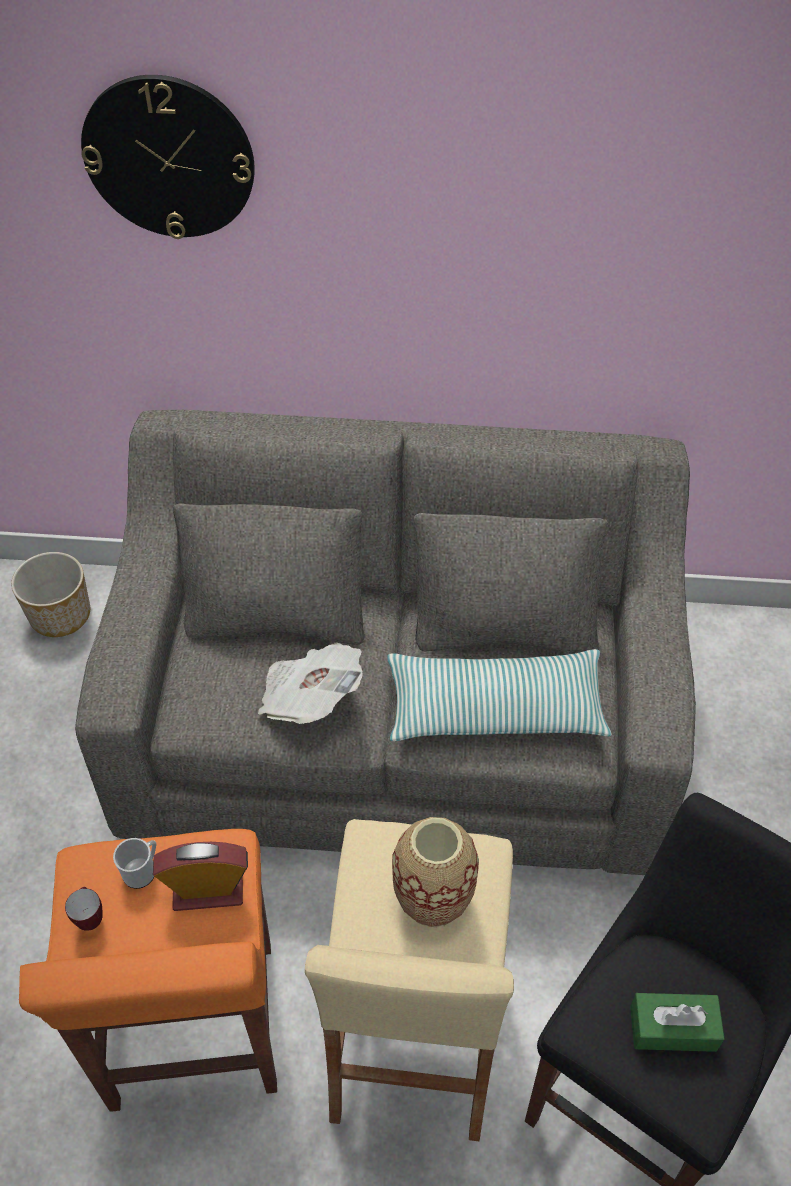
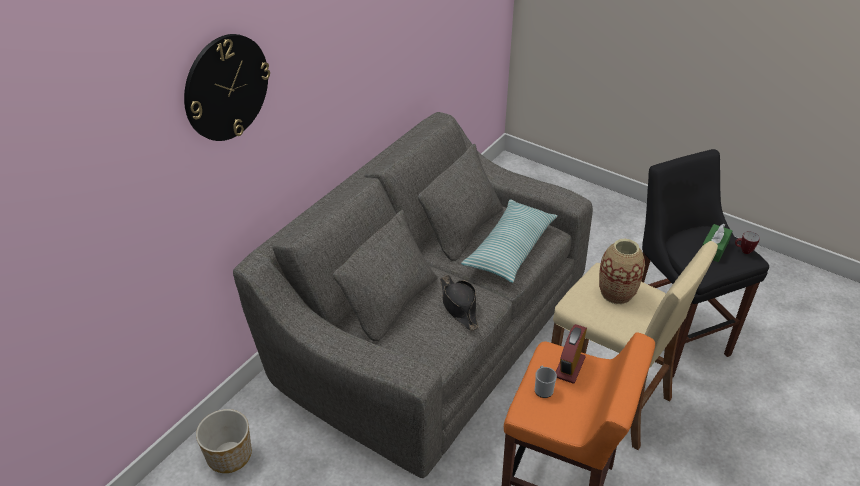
camera: 60 degrees left, 10 degrees down
(89, 917) = (558, 418): mug -> mug (743, 251)
(310, 698) = (459, 306): newspaper -> black hat

